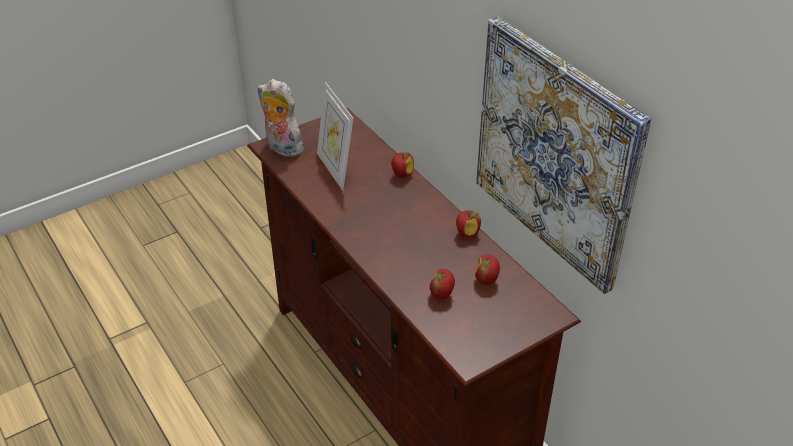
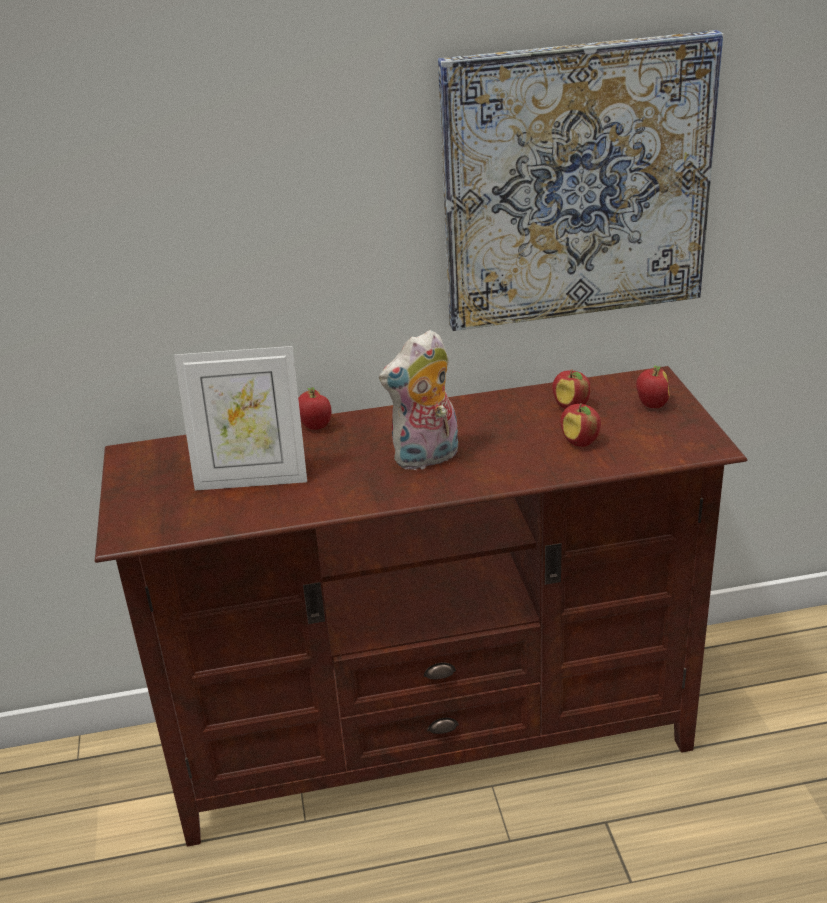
camera: 65 degrees left, 10 degrees down
(281, 148) = (146, 522): plush toy -> plush toy (426, 458)
(467, 233) = (475, 403): apple -> apple (651, 405)

